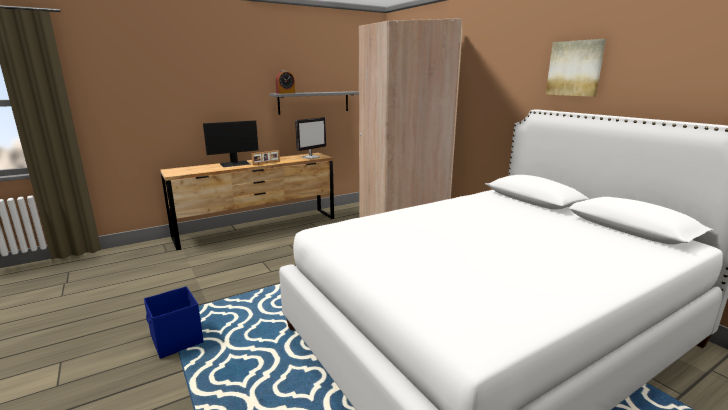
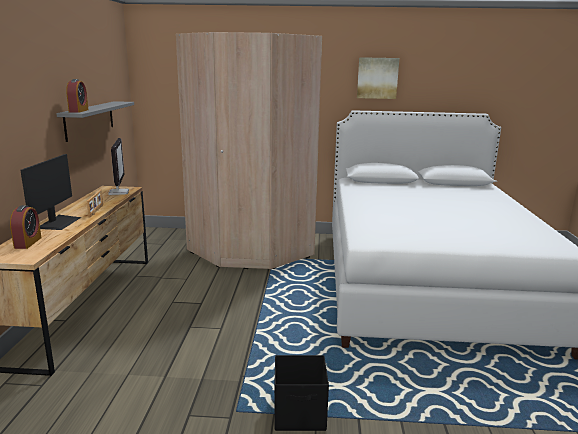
camera: 55 degrees left, 0 degrees up
(176, 340) = (300, 414): blue storage box -> black storage box
(196, 168) = (28, 243): none -> alarm clock

